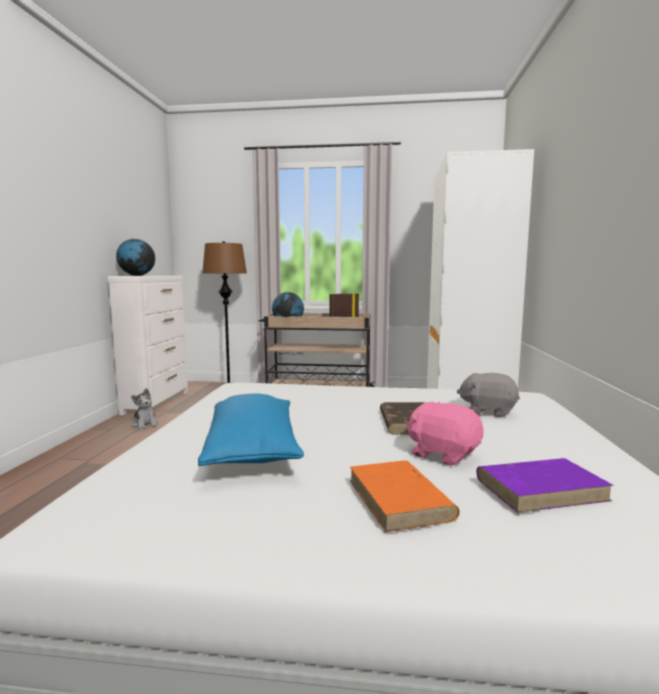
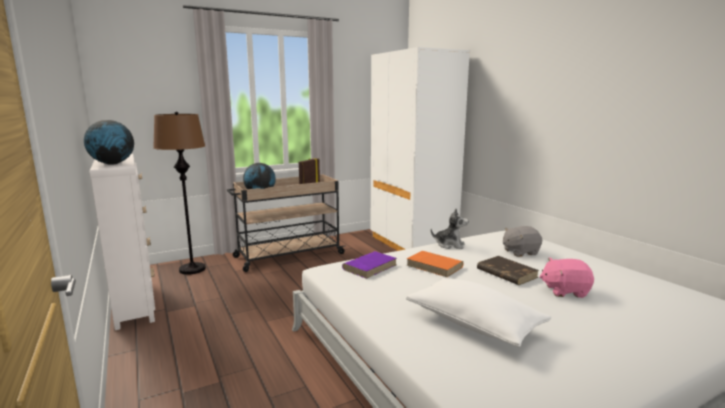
camera: 35 degrees left, 5 degrees up
(145, 424) = (170, 331): plush toy -> plush toy (449, 245)
(253, 450) = (474, 324): blue pillow -> white pillow
(400, 499) = (605, 327): orange book -> orange book (435, 266)
(541, 489) = (639, 298): purple book -> purple book (370, 267)

